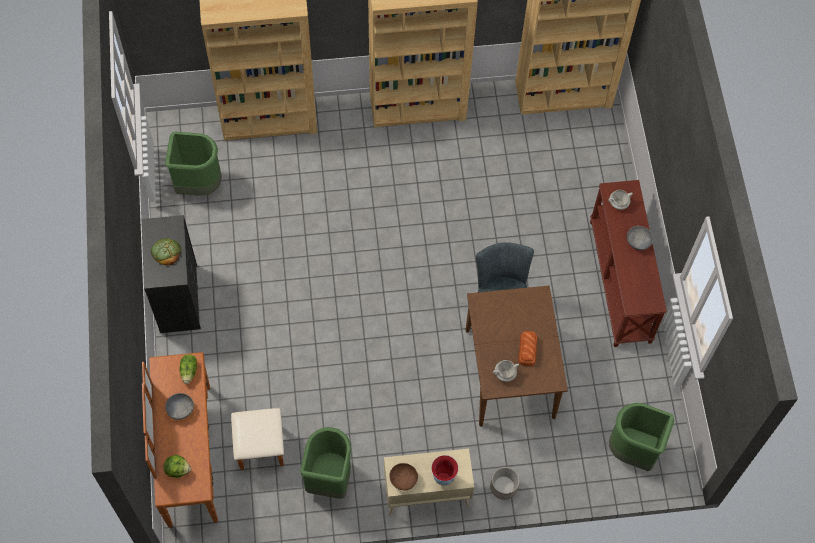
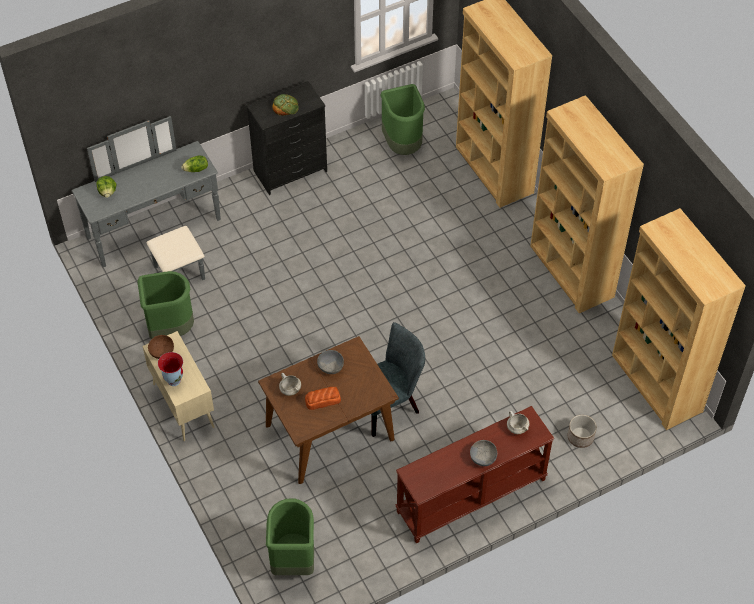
camera: 70 degrees right, 10 degrees down
(180, 409) = (160, 176): grey bowl -> grey bowl (331, 366)
(206, 452) = (160, 238): brown dresser -> grey dresser
(504, 486) = (214, 463): planter -> planter (580, 437)

